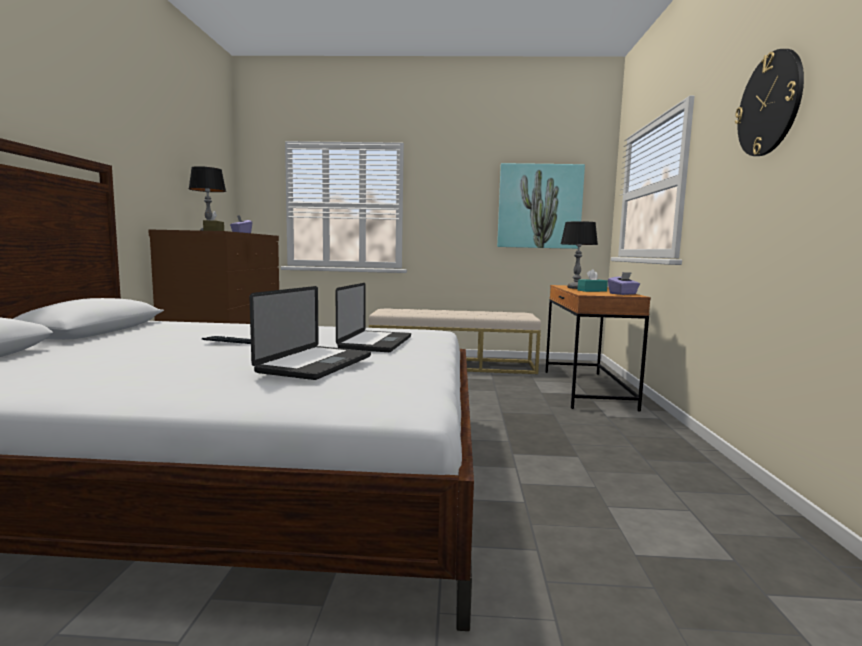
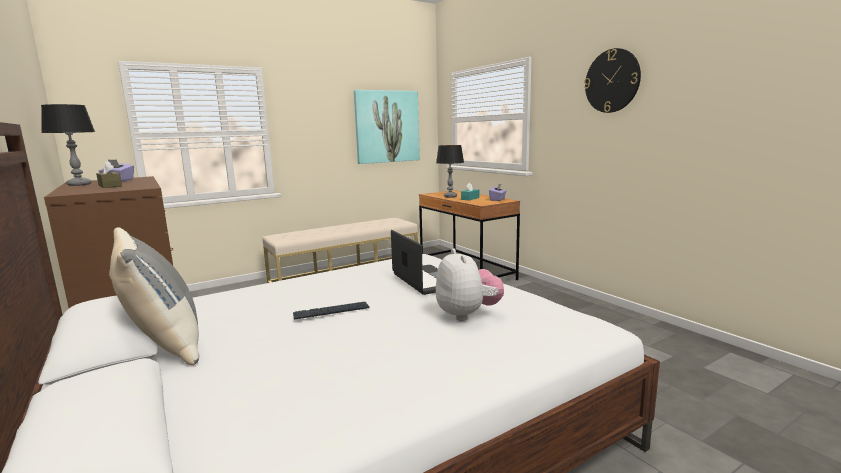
camera: 35 degrees left, 5 degrees up
(109, 336) = (163, 345): none -> grey pillow
(316, 364) = (467, 314): laptop -> plush toy

